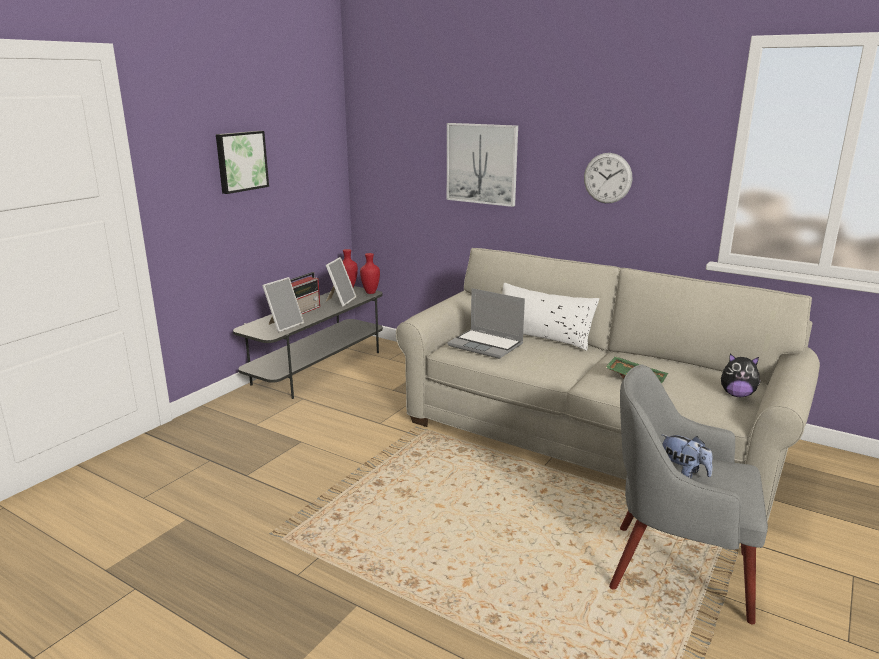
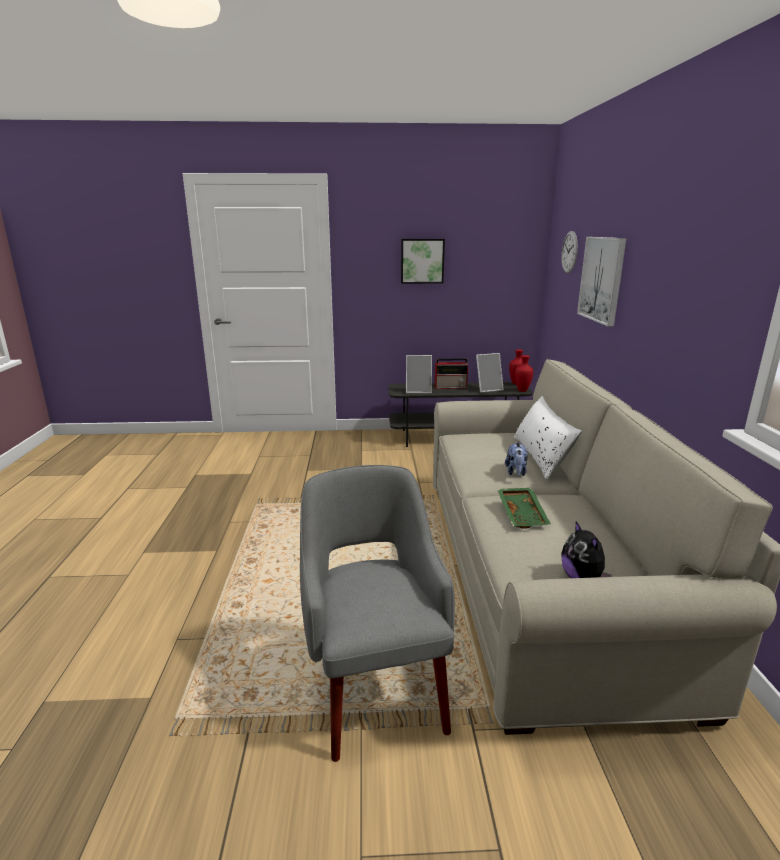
camera: 55 degrees right, 0 degrees up
(487, 345) = (480, 443): laptop -> none
(607, 178) = (673, 302): wall clock -> wall clock (569, 252)
(683, 473) = (369, 582): plush toy -> plush toy (516, 472)

